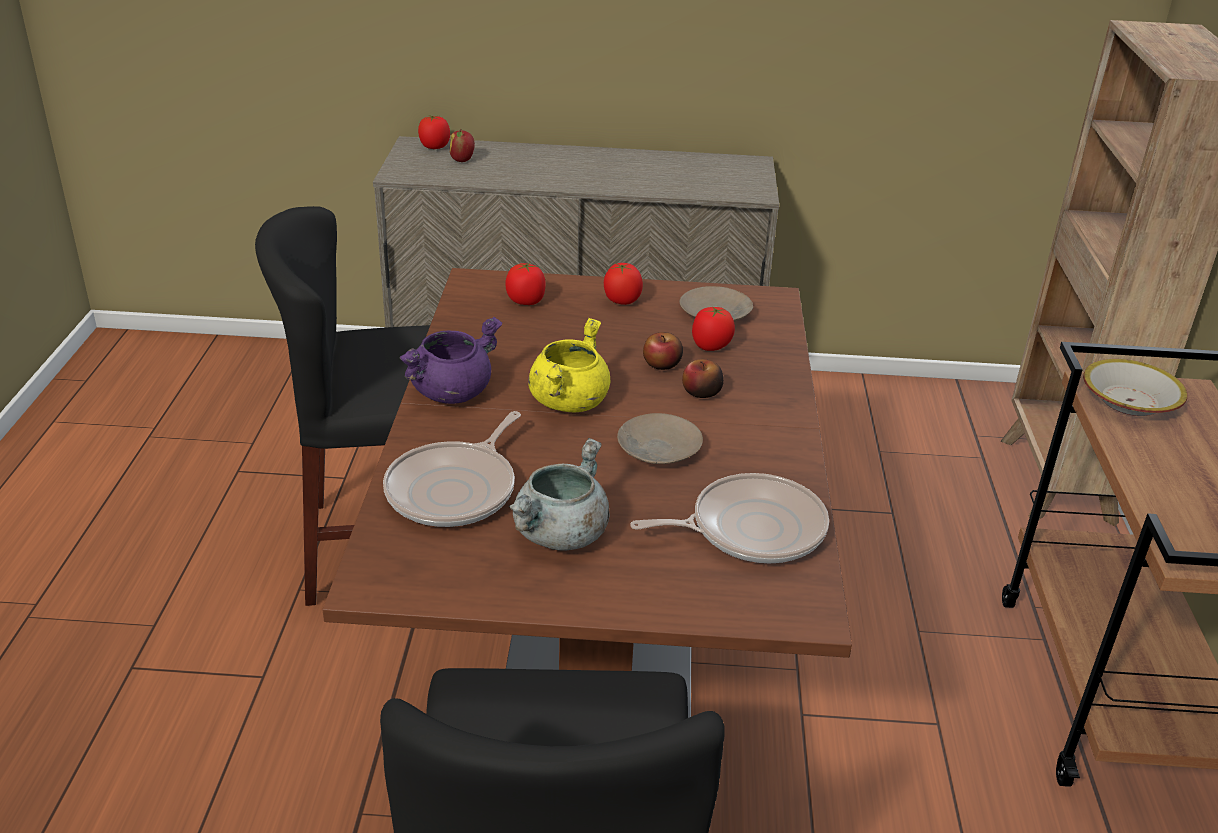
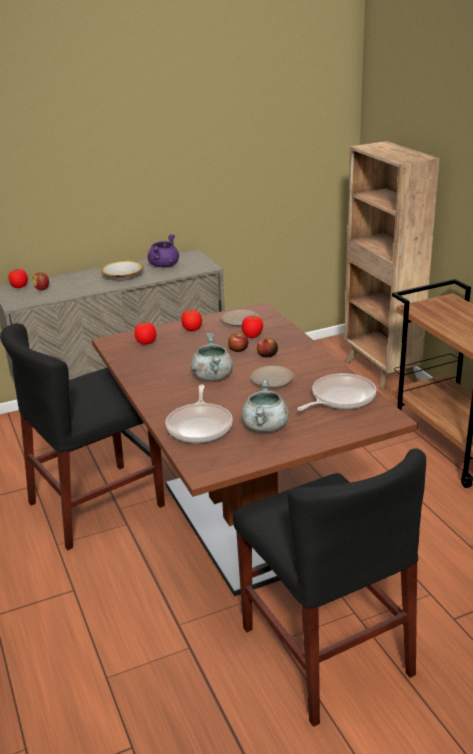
camera: 25 degrees left, 5 degrees down
(451, 392) = (153, 389): purple cooking pot -> purple cooking pot (164, 265)
(568, 401) = (212, 376): yellow cooking pot -> grey cooking pot
(1129, 401) = (430, 310): bowl -> bowl (122, 276)

